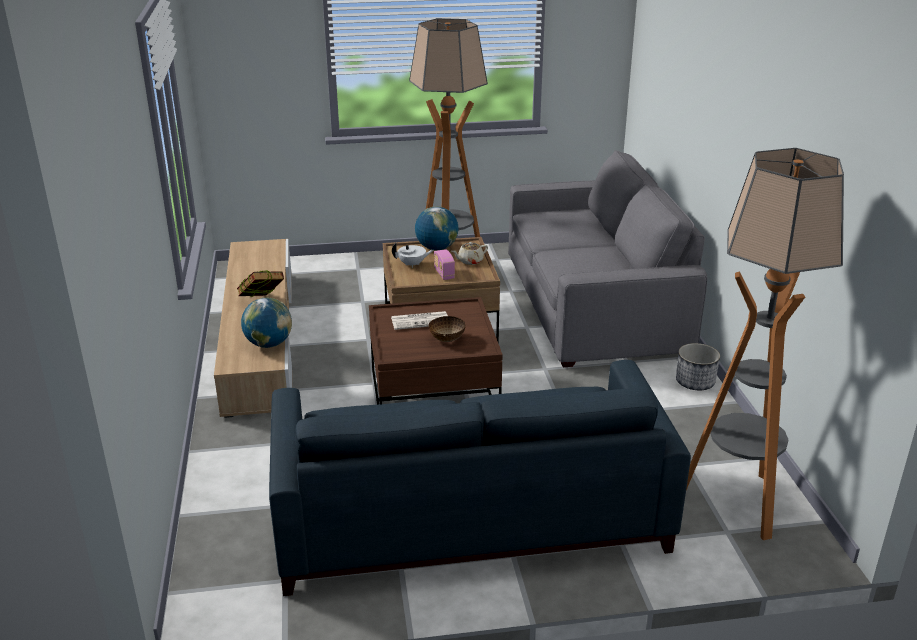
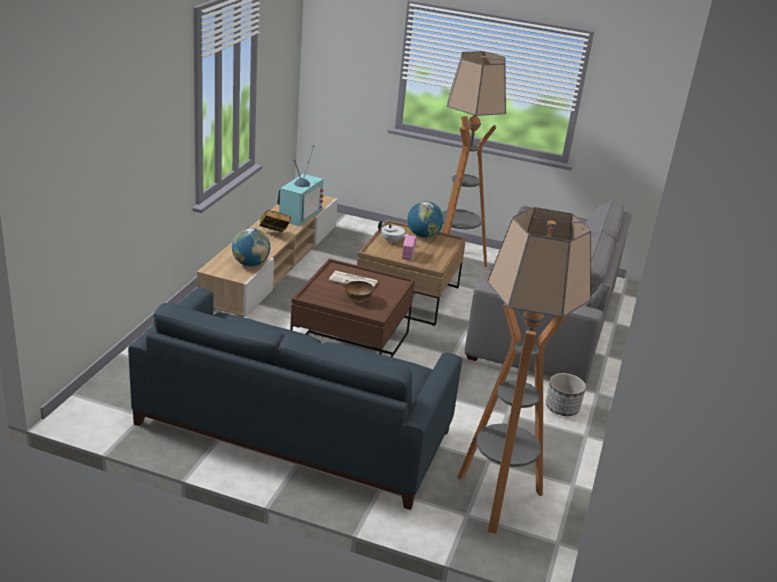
camera: 25 degrees right, 0 degrees up
(263, 269) = (298, 214): none -> television
(470, 261) = (437, 252): beige teapot -> none

